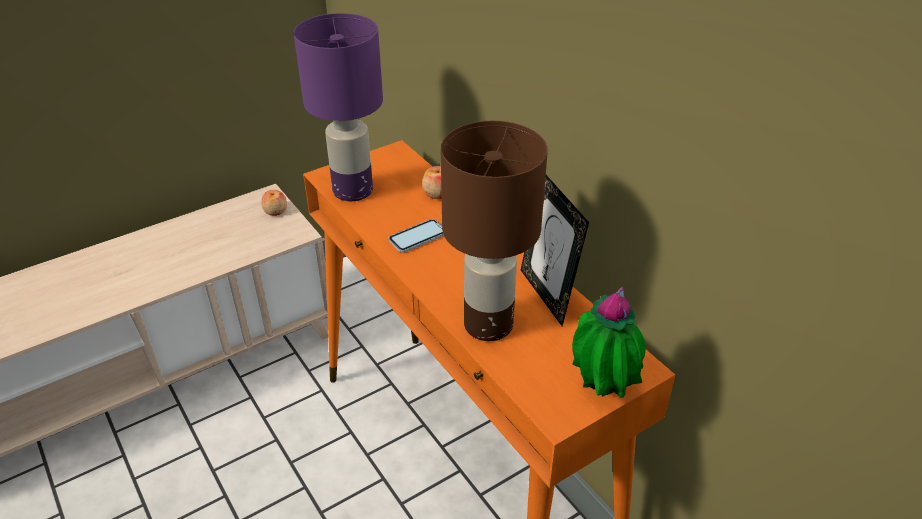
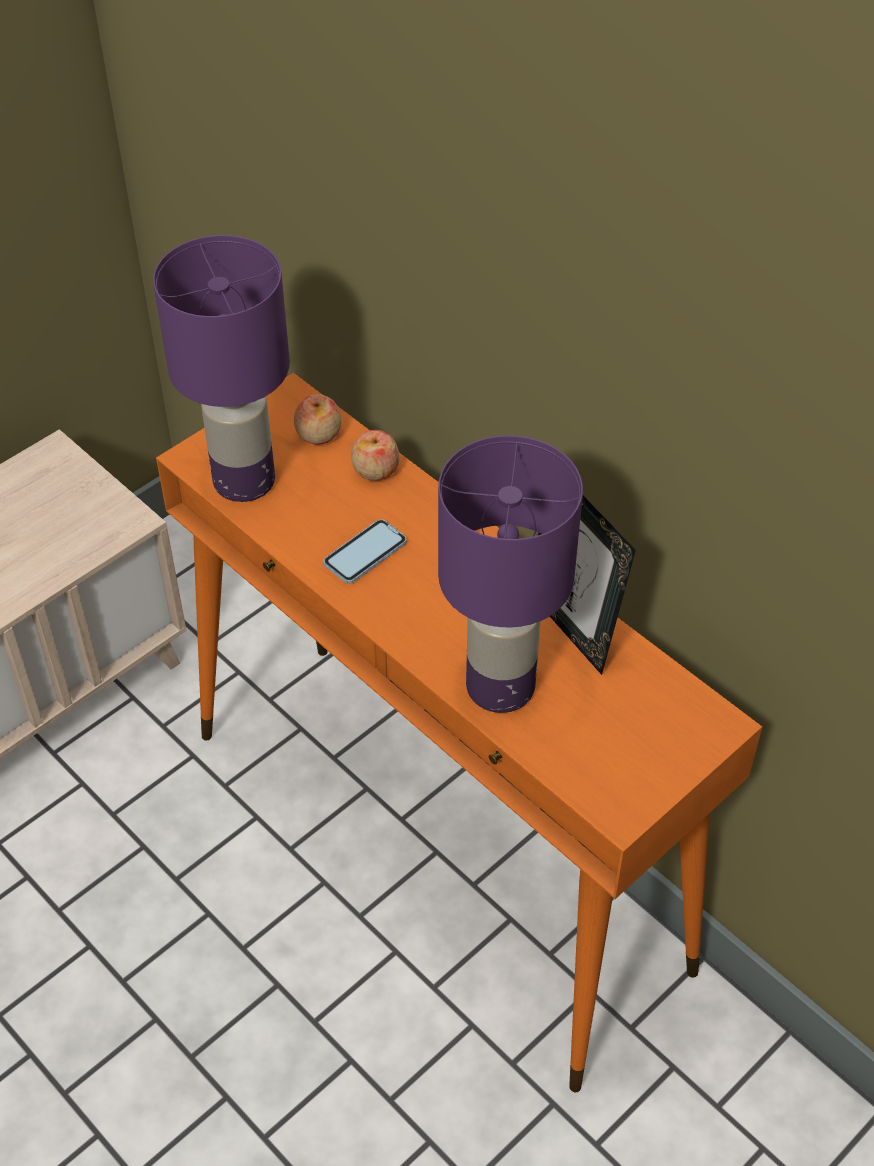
camera: 10 degrees left, 10 degrees up
(275, 211) = (75, 483): apple -> apple (318, 433)
(487, 325) = (498, 687): brown table lamp -> purple table lamp
(600, 391) = (669, 765): potted plant -> none

